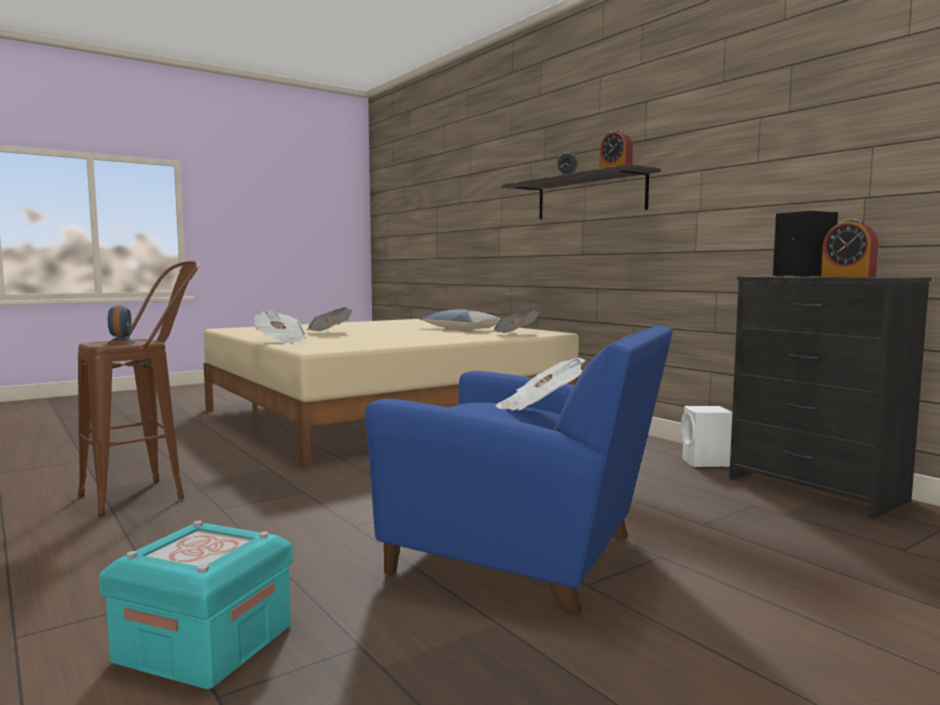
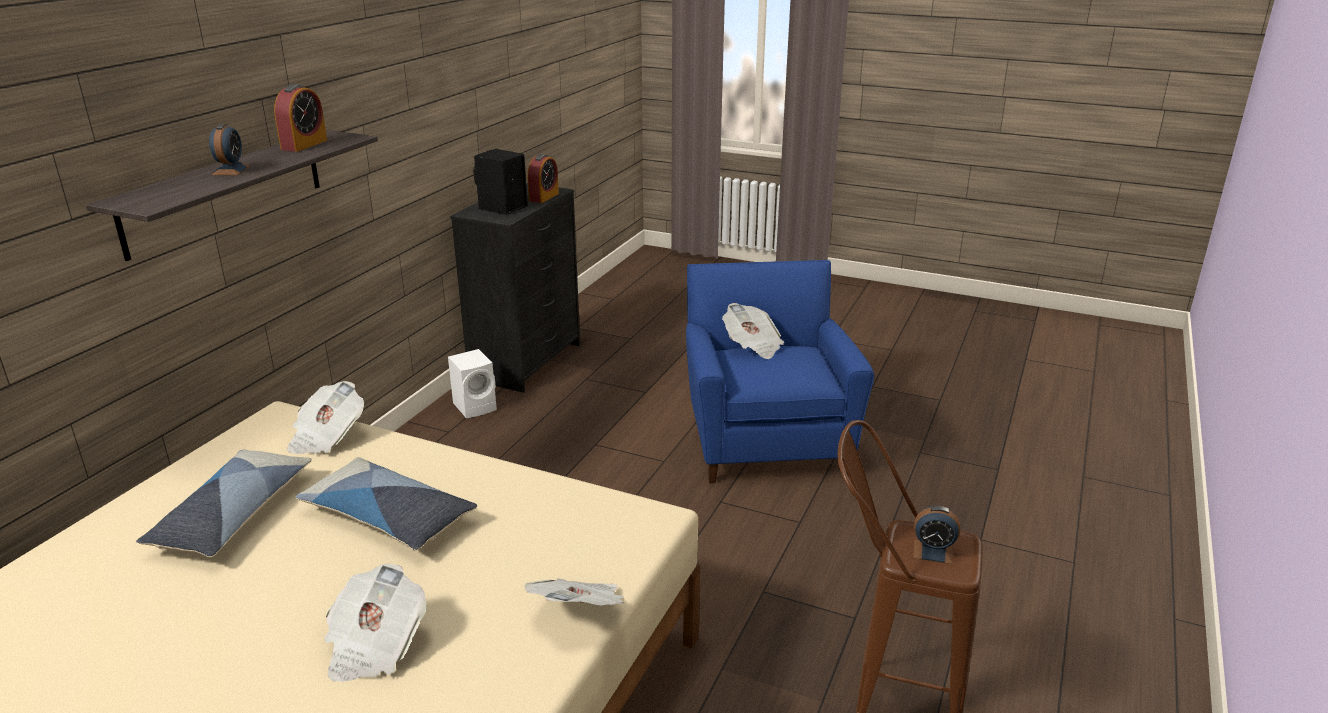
camera: 120 degrees left, 20 degrees up
(121, 343) = (933, 552): alarm clock -> alarm clock turned 120 degrees counterclockwise
(205, 644) = (982, 495): turquoise storage box -> none
(415, 335) = (388, 517): none -> pillow

